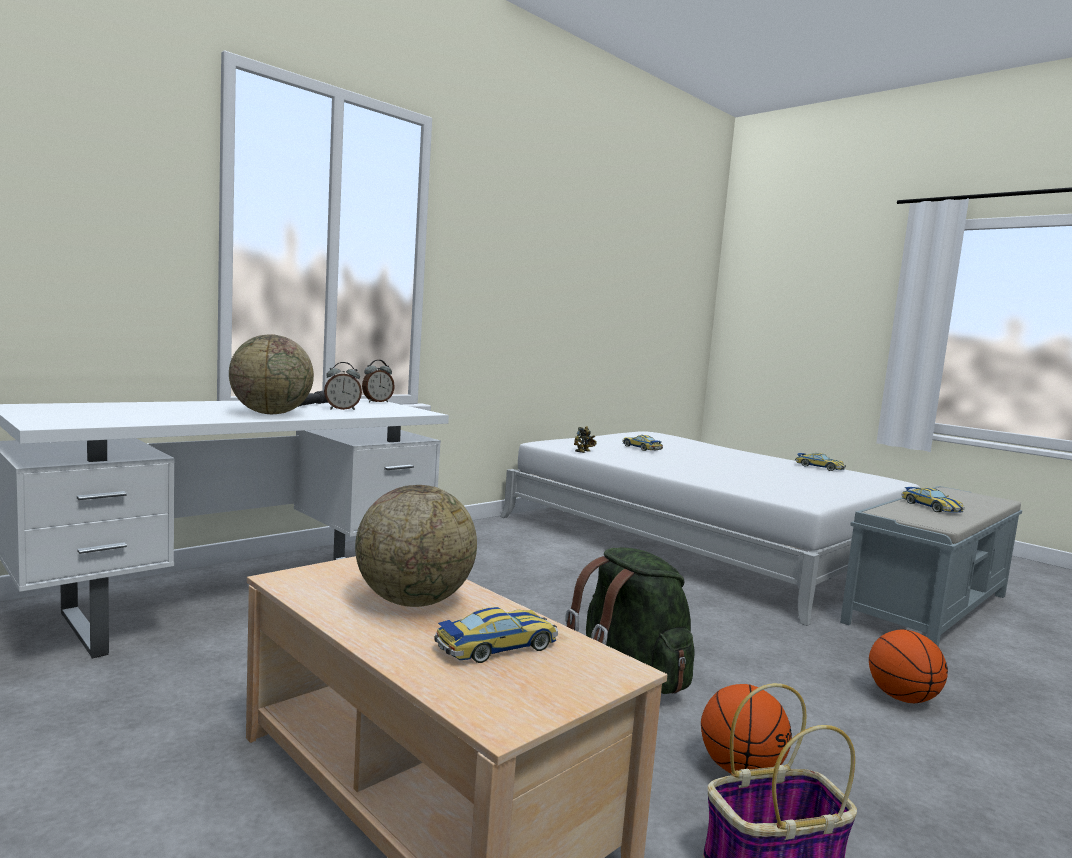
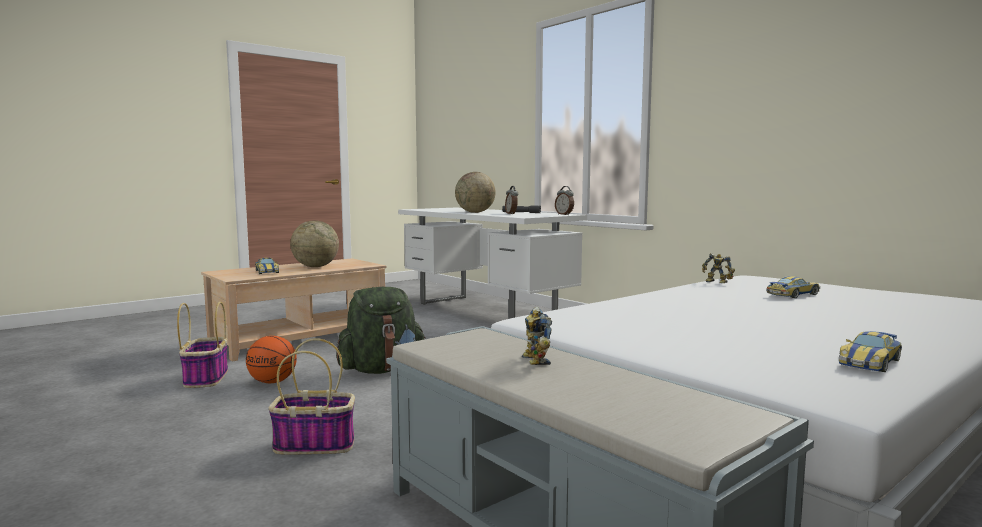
camera: 95 degrees right, 0 degrees up
(901, 698) = (316, 444): basketball -> basket
(931, 507) = (533, 361): toy car -> toy robot

